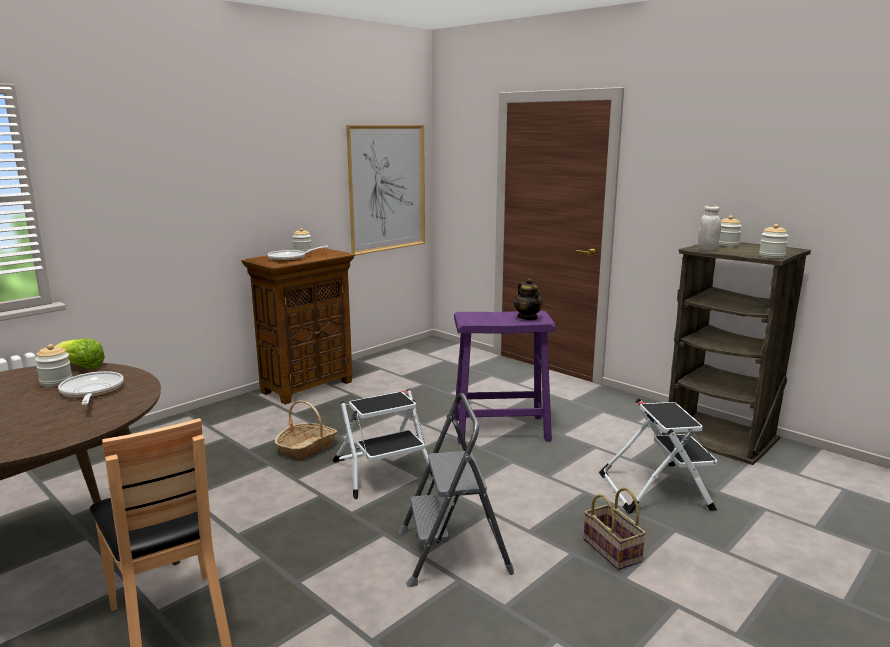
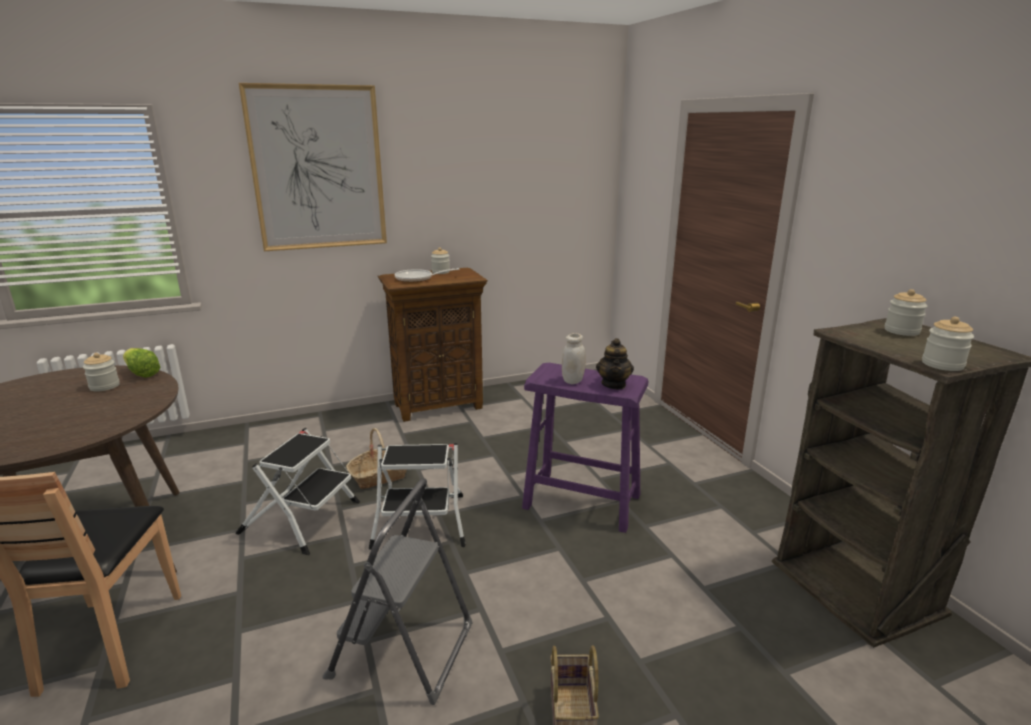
camera: 25 degrees right, 5 degrees up
(91, 392) = (109, 404): frying pan -> none
(387, 188) = (556, 207): picture -> picture (318, 169)
(656, 488) = (702, 641): step ladder -> step ladder (300, 519)
(707, 249) = (855, 336): white jar -> white jar (573, 381)

